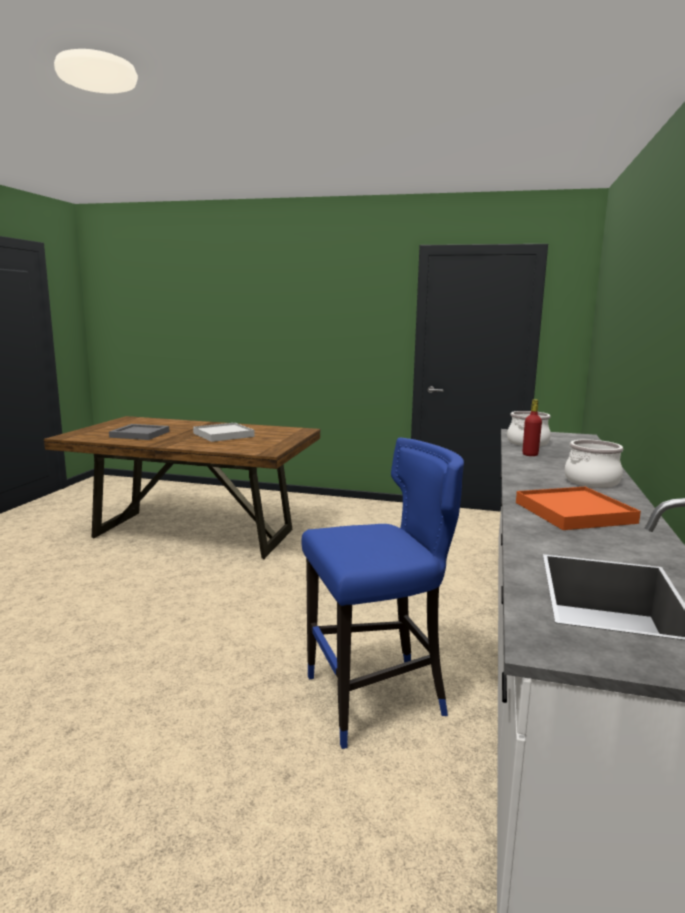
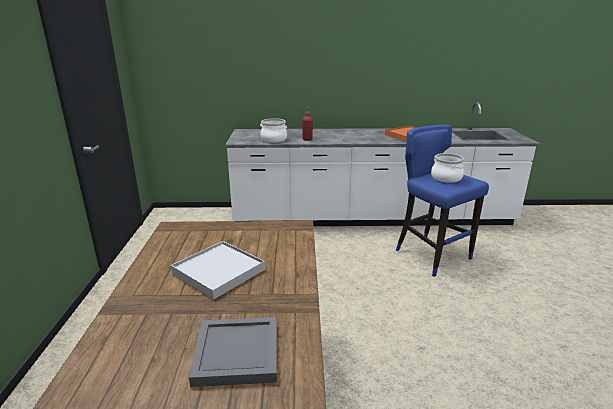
camera: 105 degrees left, 10 degrees up
(591, 481) = (355, 133): cooking pot -> cooking pot (446, 178)

